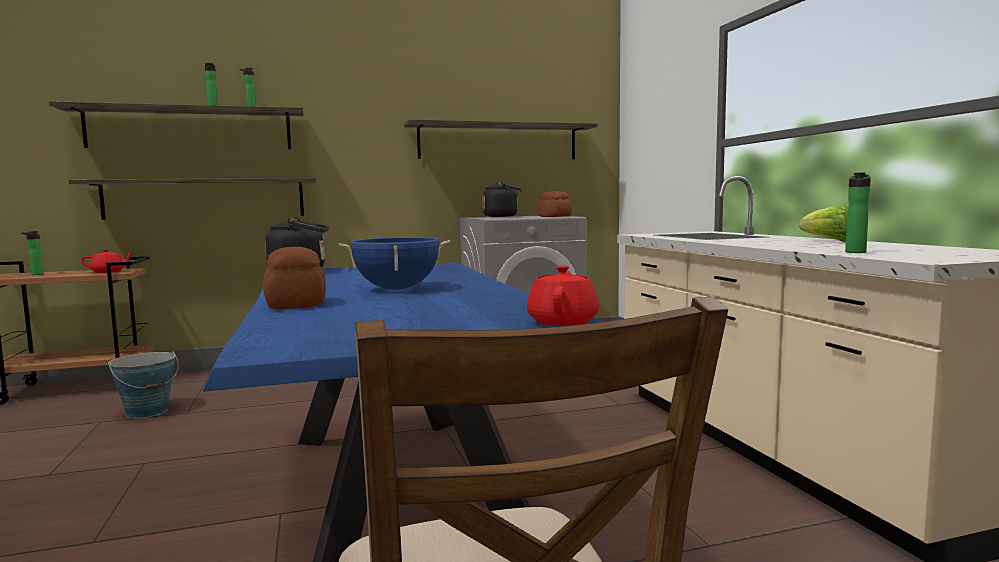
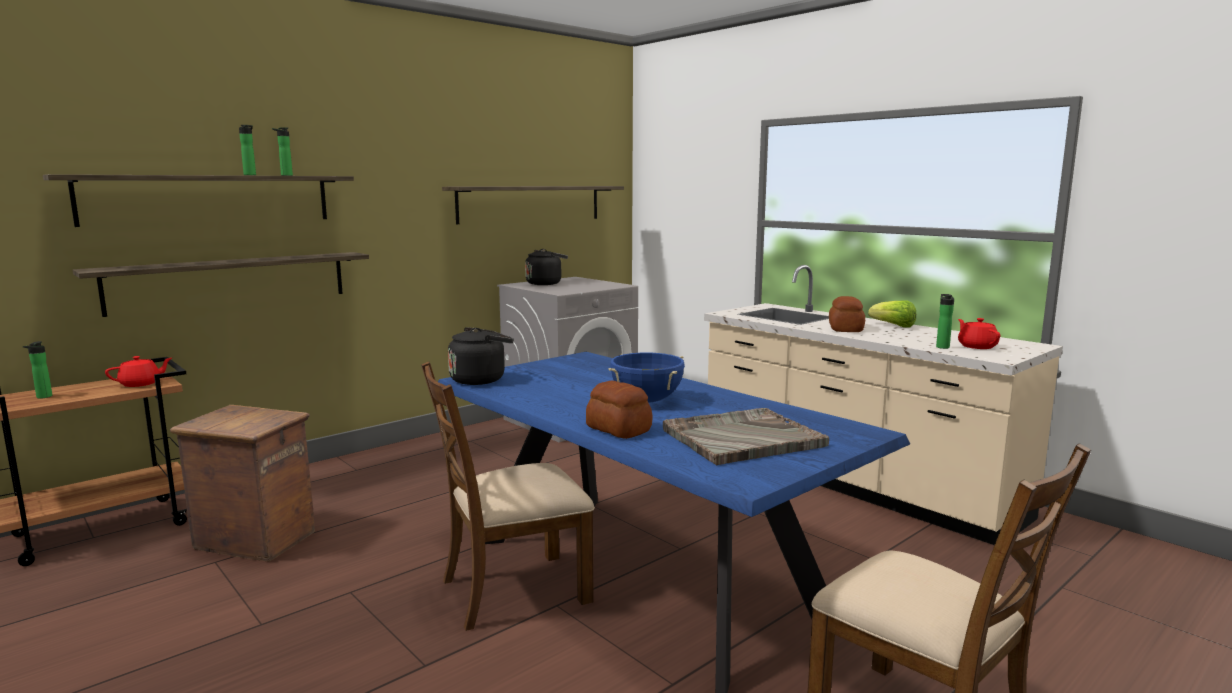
camera: 25 degrees left, 5 degrees up
(148, 412) = (255, 541): bucket -> crate
(265, 489) = (513, 590): none -> brown chair
(396, 318) = (741, 438): none -> grey tray
(555, 216) = (605, 284): bread -> bread (846, 329)
(563, 321) = (851, 428): red teapot -> red teapot (976, 346)

